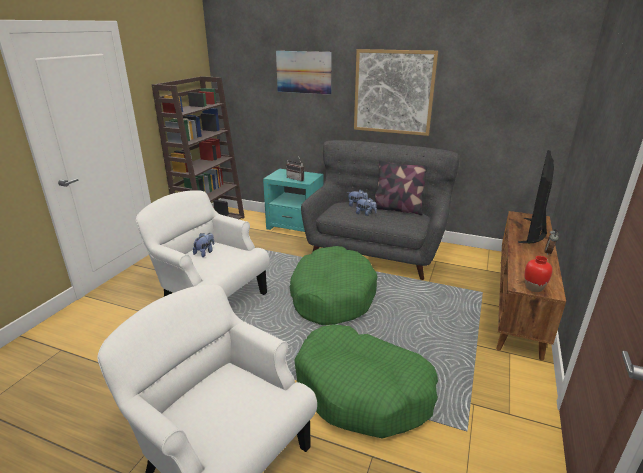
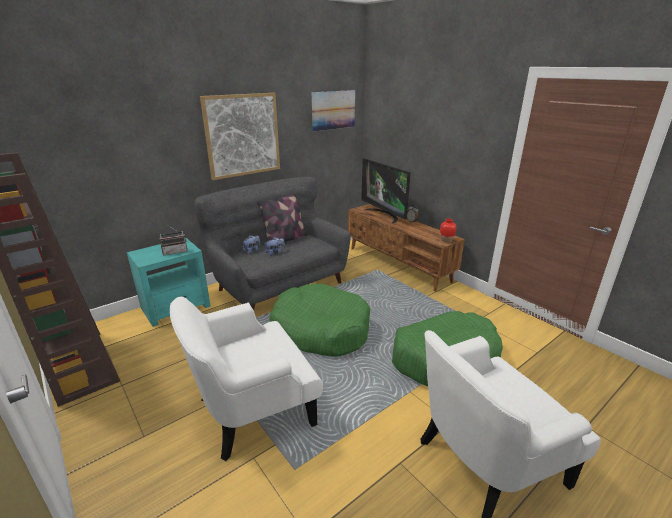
camera: 60 degrees left, 0 degrees up
(205, 252) = (244, 357): plush toy -> none
(303, 72) = (138, 128): picture -> picture (333, 110)

